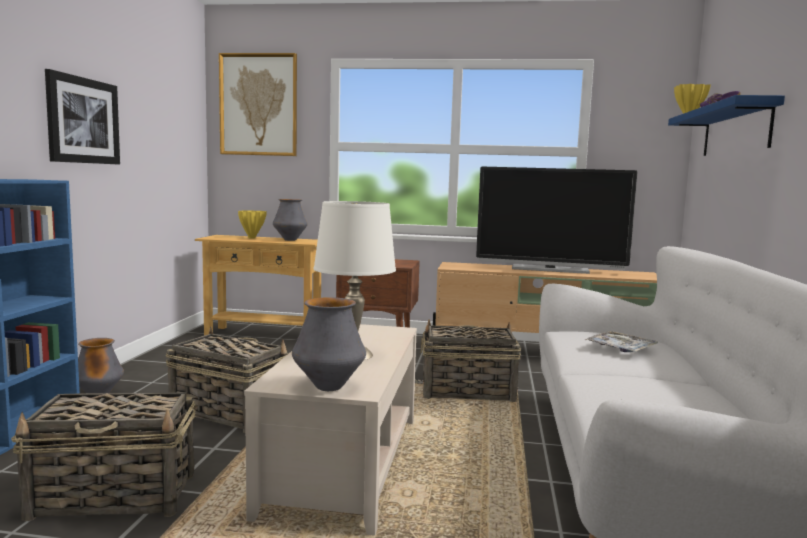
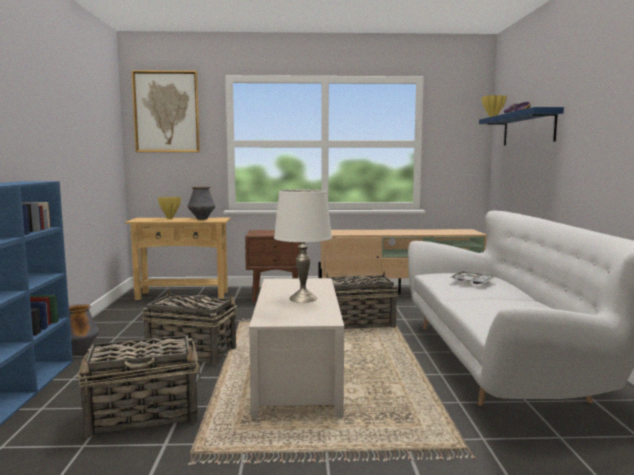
camera: 10 degrees left, 0 degrees up
(83, 120) = (50, 131): picture -> none
(328, 387) = (304, 319): vase -> none
(550, 269) = (401, 231): television -> none

